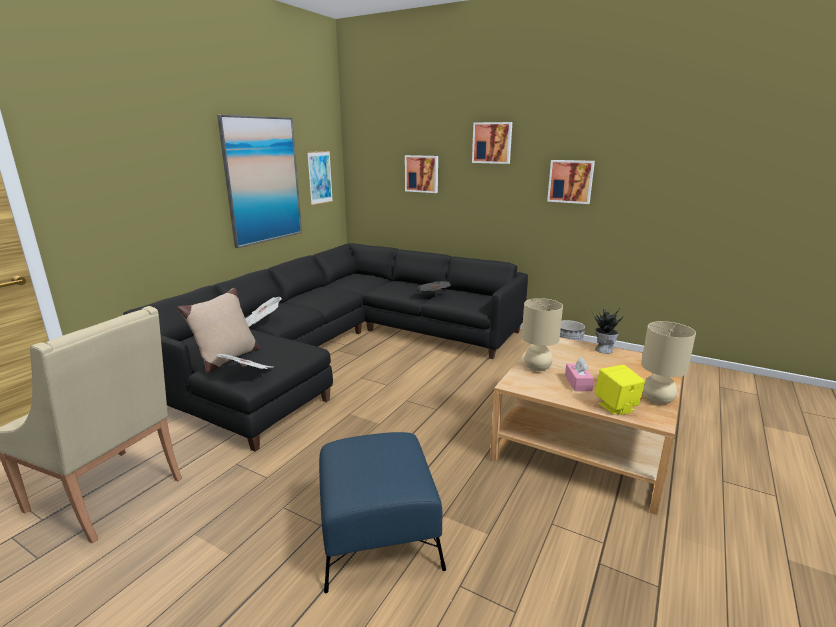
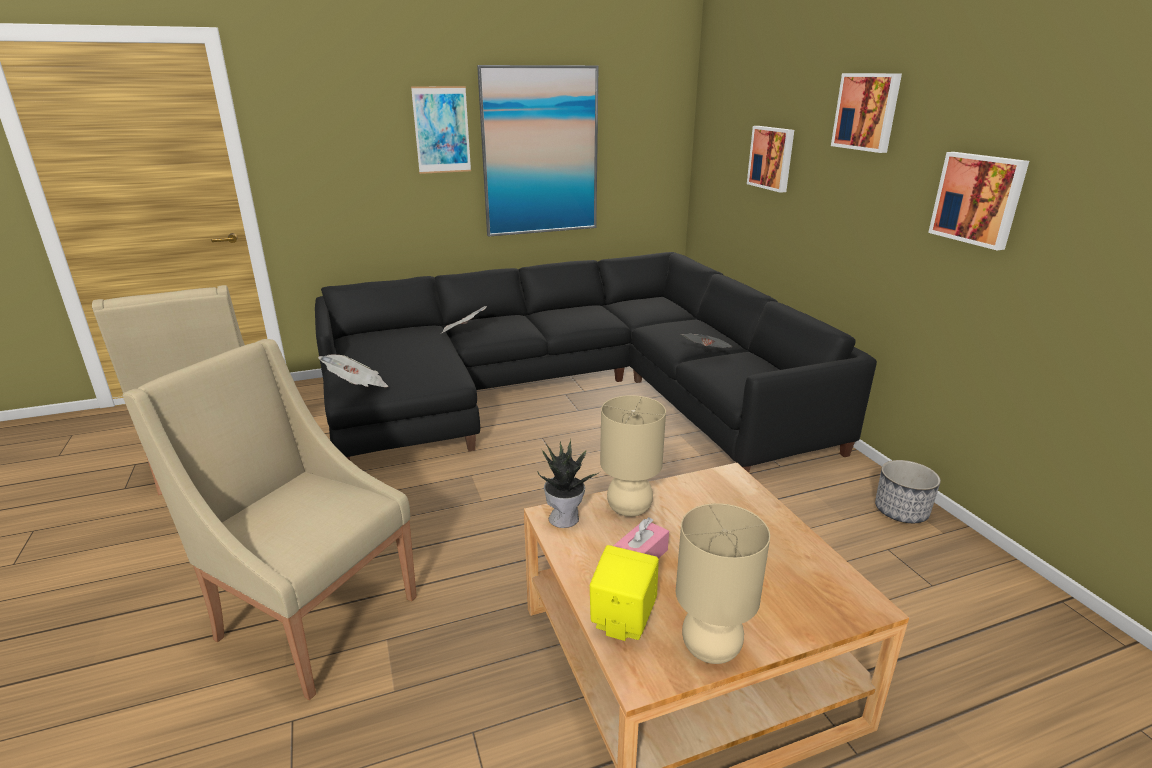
camera: 40 degrees right, 5 degrees up
(226, 359) = (368, 364): beige pillow -> none
(320, 177) = (643, 152): picture -> picture (442, 130)
(378, 534) = (312, 617): blue ottoman -> beige armchair
(604, 349) = (789, 529): potted plant -> potted plant (565, 518)

